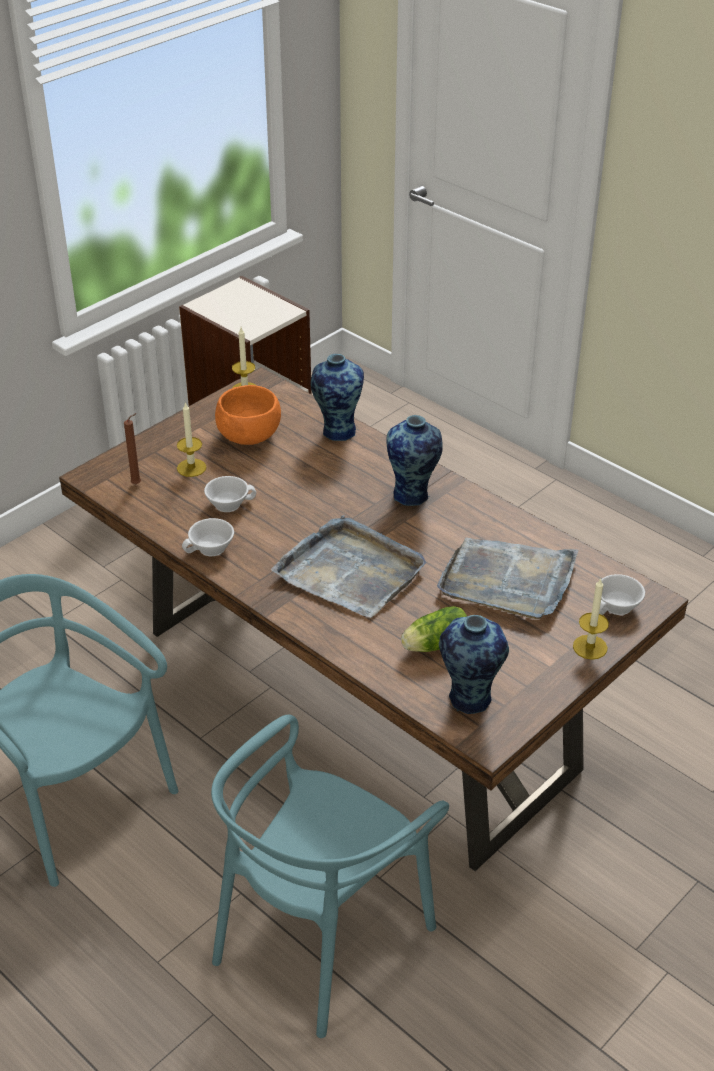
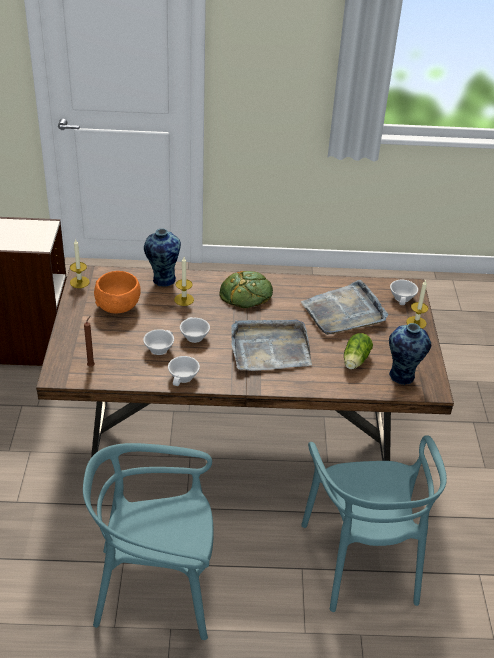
camera: 45 degrees left, 0 degrees up
(191, 468) = (110, 340): candle -> candle (184, 299)
(283, 510) = (193, 336): none -> white cup
(413, 495) = (246, 294): vase -> bread

